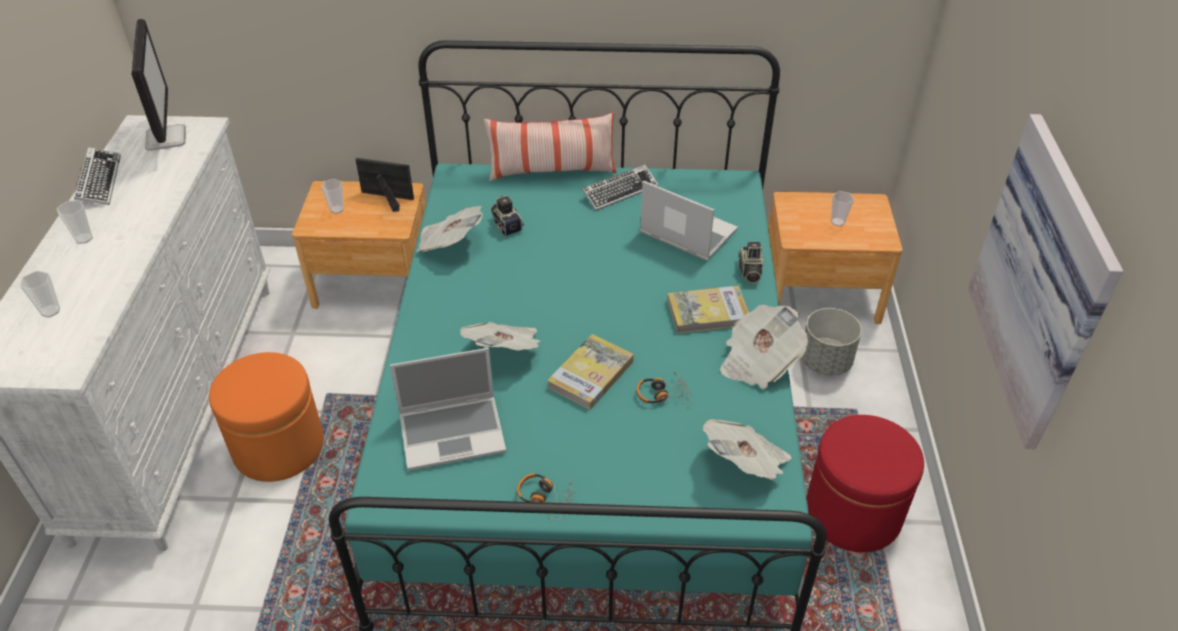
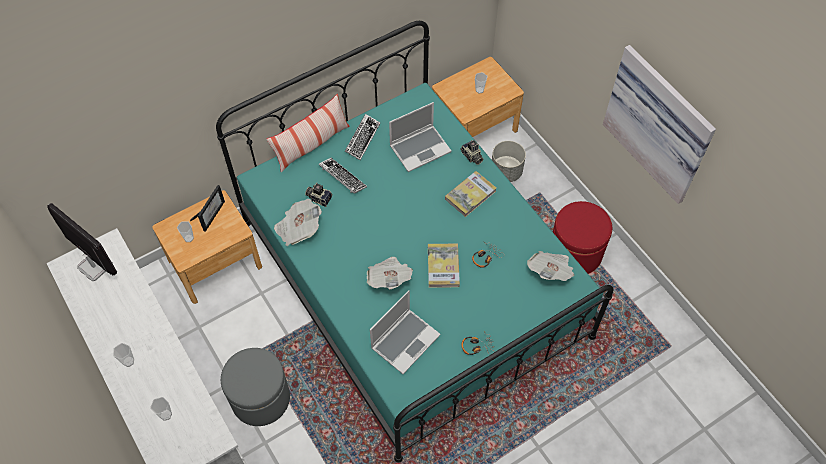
camera: 35 degrees left, 15 degrees up
(99, 181) = (89, 319): keyboard -> keyboard (342, 178)
(279, 447) = (260, 398): orange ottoman -> grey ottoman
(384, 198) = (211, 214): picture frame -> picture frame turned 135 degrees clockwise
(686, 232) = (420, 148): laptop -> laptop turned 150 degrees clockwise
(758, 361) = (515, 211): newspaper -> none

